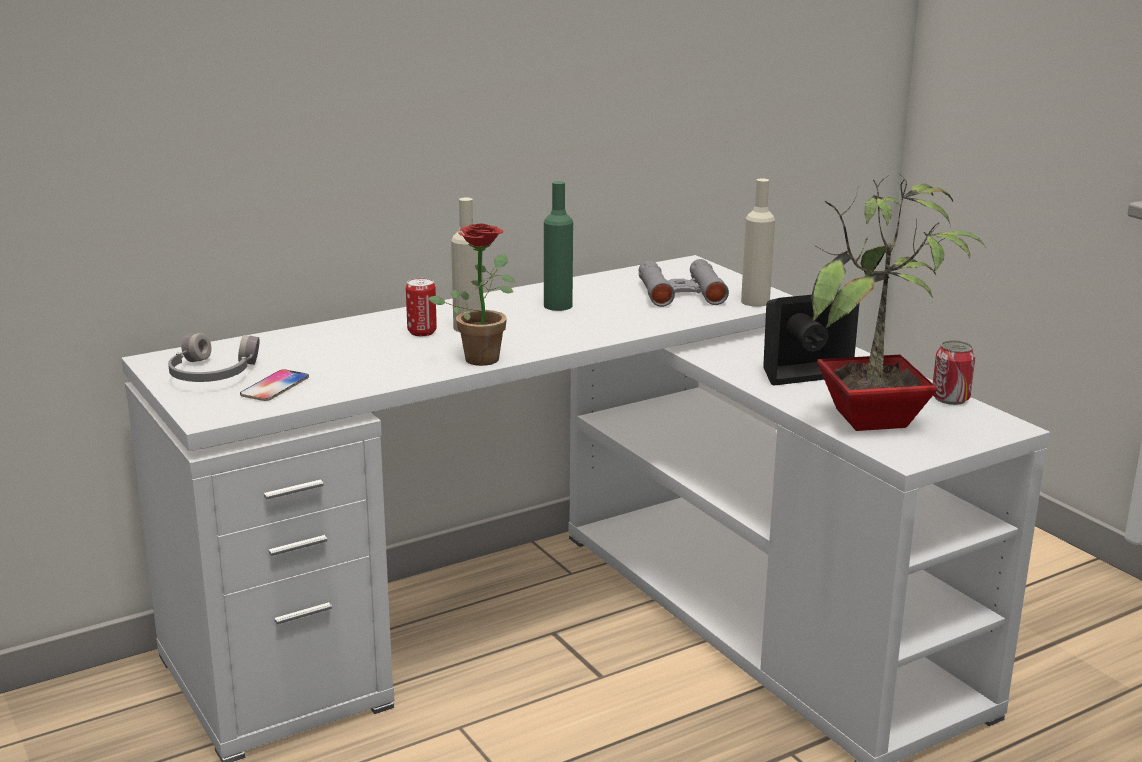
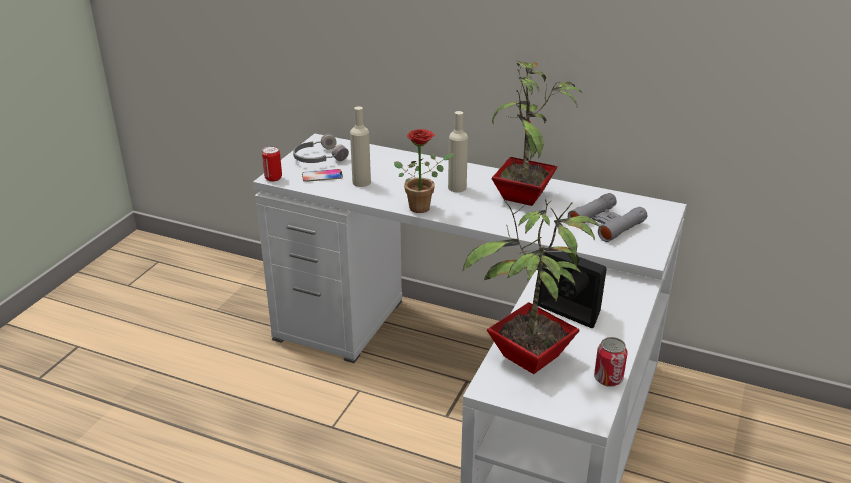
camera: 55 degrees right, 10 degrees up
(422, 332) = (434, 179): can -> can (273, 178)
(558, 306) = (526, 197): green bottle -> potted plant
(755, 302) = (631, 251): beige bottle -> beige bottle (361, 182)

